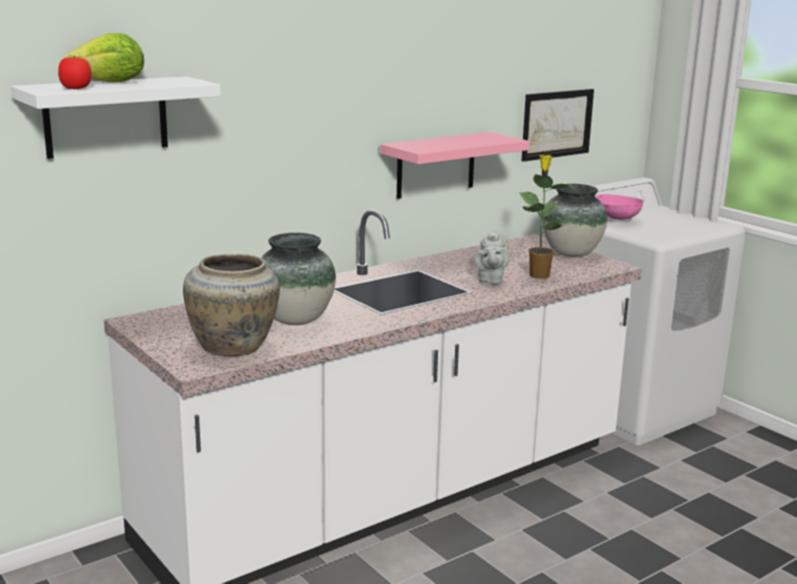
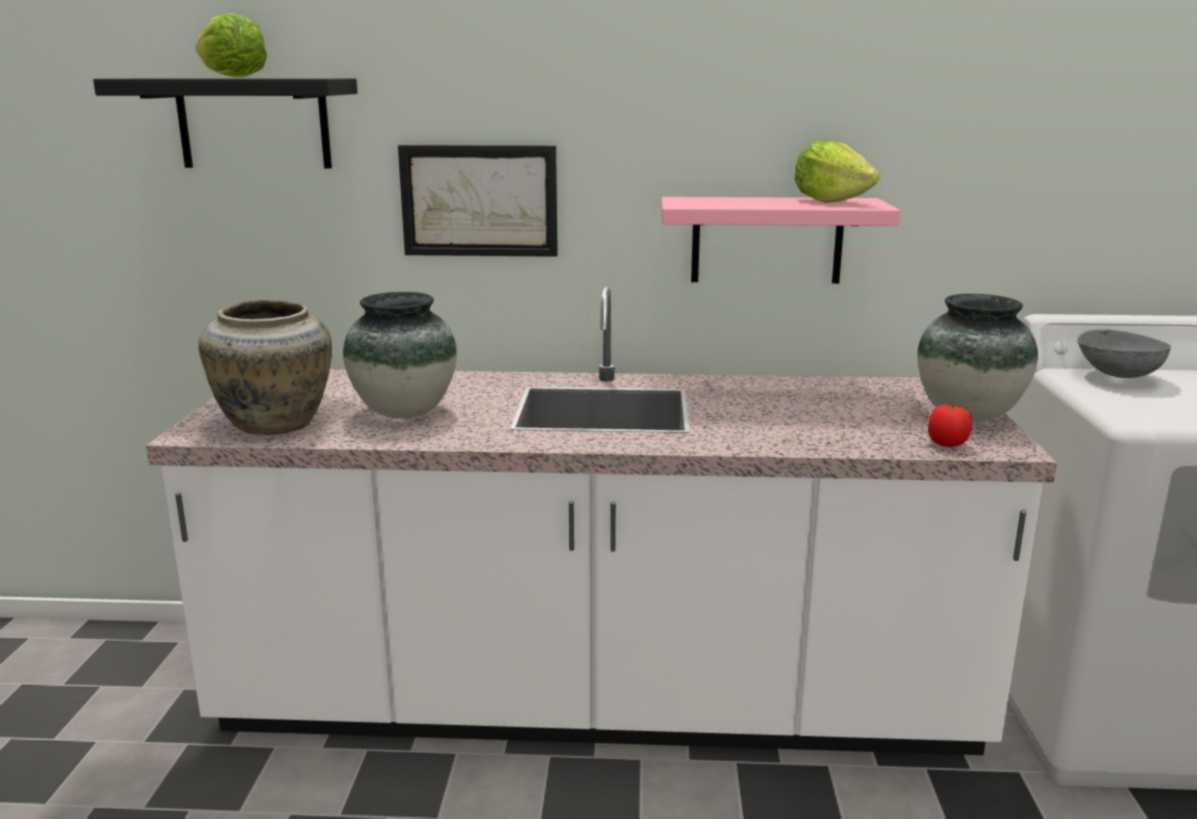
camera: 40 degrees right, 0 degrees up
(76, 88) = (163, 77): tomato -> tomato (947, 444)
(106, 116) = (254, 123): white shelf -> black shelf
(480, 138) = (831, 201): none -> lettuce
(490, 281) = (750, 424): grey teapot -> none
(538, 275) = (843, 432): potted plant -> none
(557, 124) = (1036, 198): picture -> picture (479, 201)
(616, 218) = (1116, 374): pink bowl -> grey bowl

